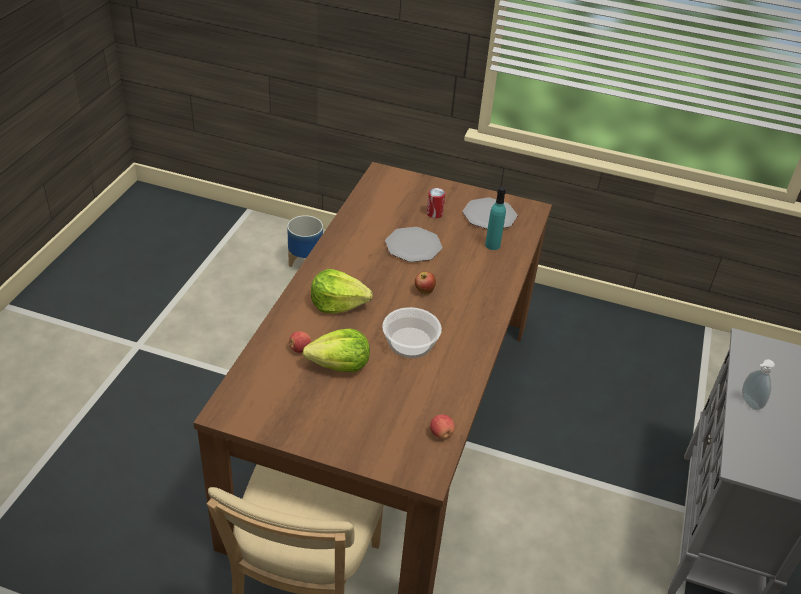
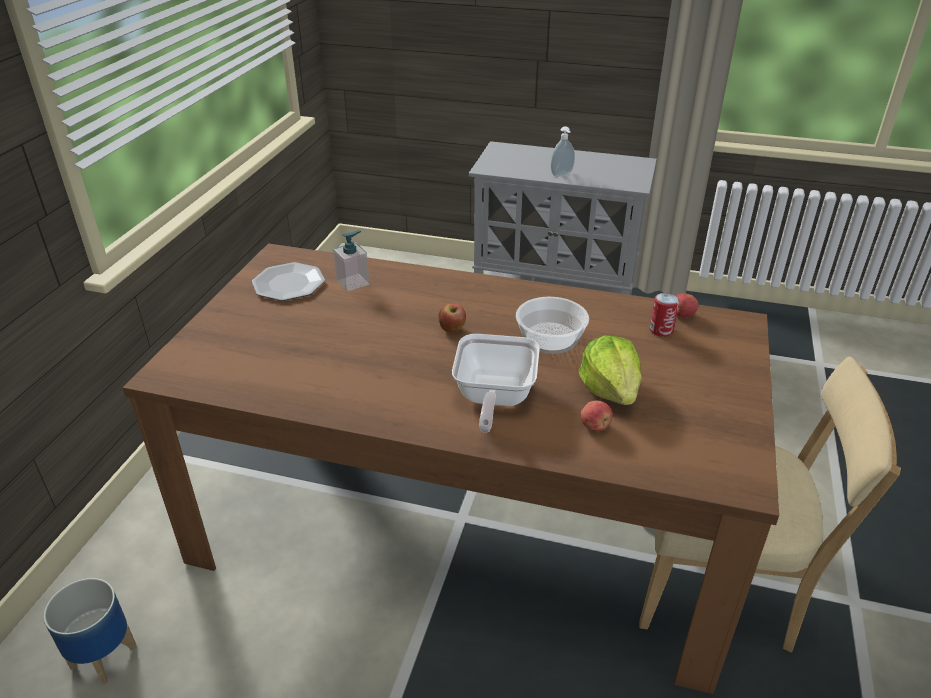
camera: 90 degrees left, 5 degrees down
(338, 304) = (493, 399): lettuce -> frying pan
(413, 246) = (357, 340): plate -> none
(434, 213) = (281, 324): can -> can (661, 330)
(492, 245) = (353, 282): turquoise bottle -> soap dispenser

